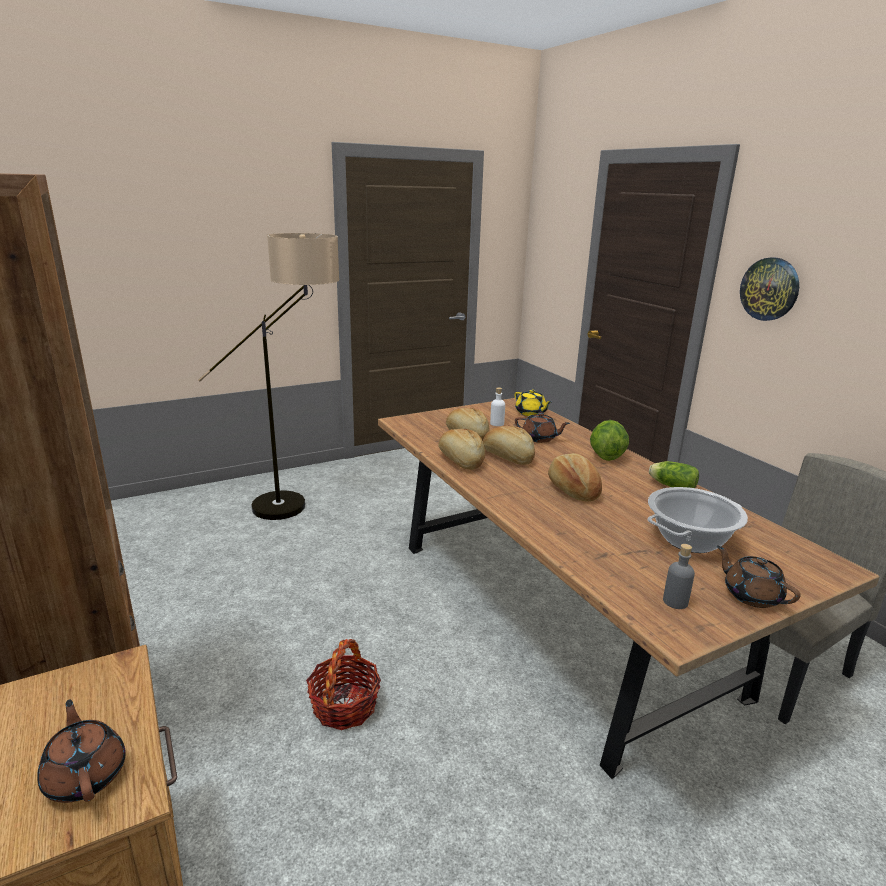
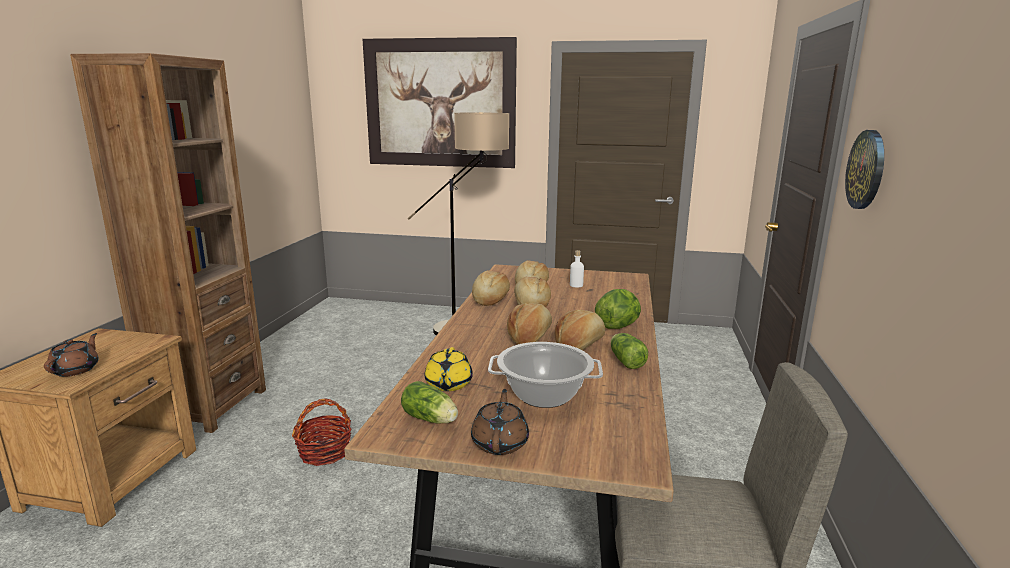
camera: 40 degrees right, 5 degrees down
(192, 219) = (440, 103): none -> picture
(531, 413) = (624, 285): yellow teapot -> yellow teapot (448, 384)
(539, 438) = (588, 302): brown teapot -> none
(618, 484) = (579, 345): none -> bread
(675, 601) = (431, 420): grey bottle -> lettuce

